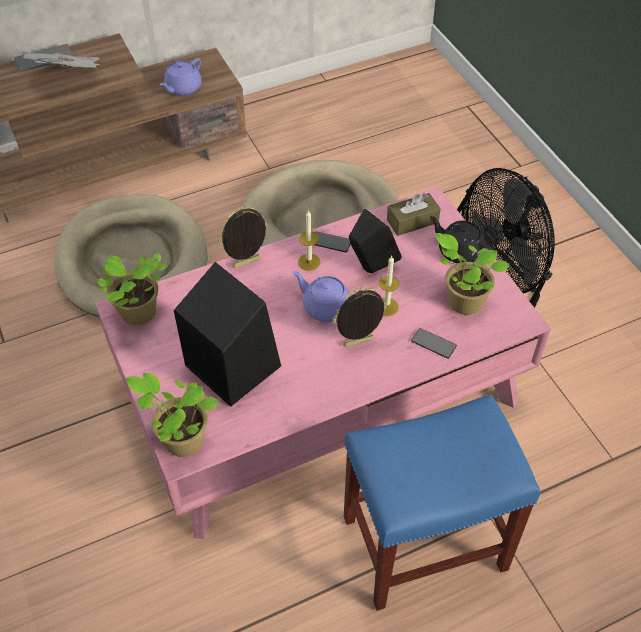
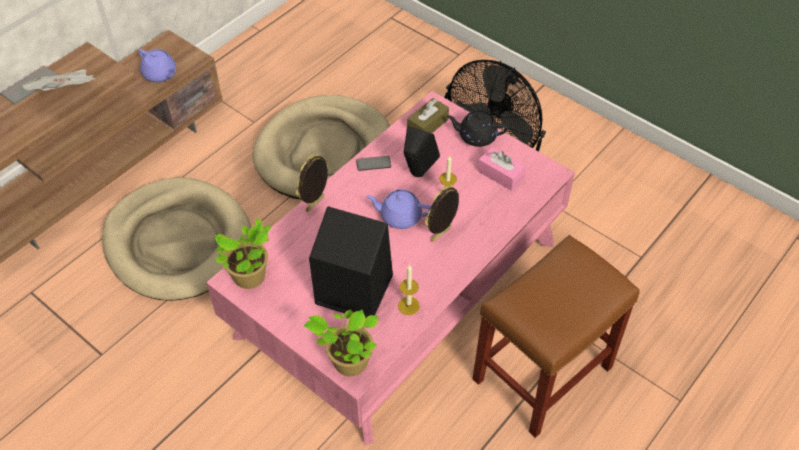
camera: 25 degrees left, 0 degrees up
(183, 88) = (160, 74): purple teapot -> purple teapot turned 60 degrees counterclockwise
(309, 262) = (365, 185): candle -> candle (408, 306)
(422, 544) = (541, 375): blue stool -> brown stool
(433, 344) = (497, 214): phone -> none
(462, 301) = (500, 174): potted plant -> pink tissue box

